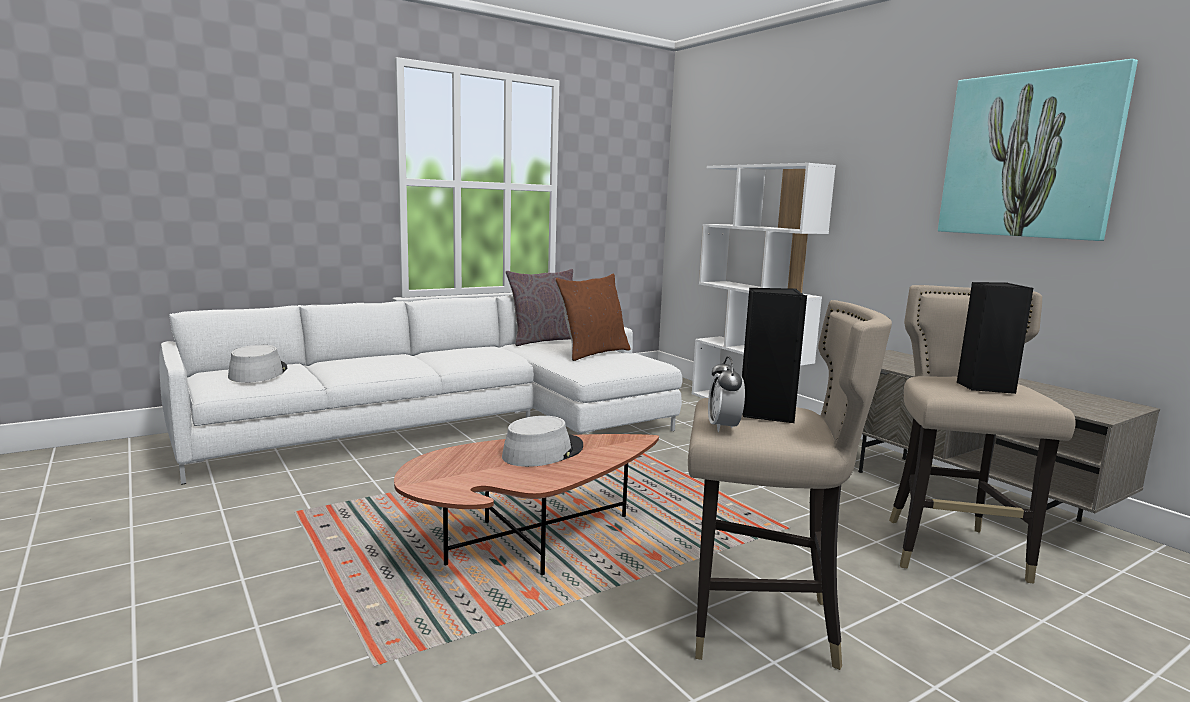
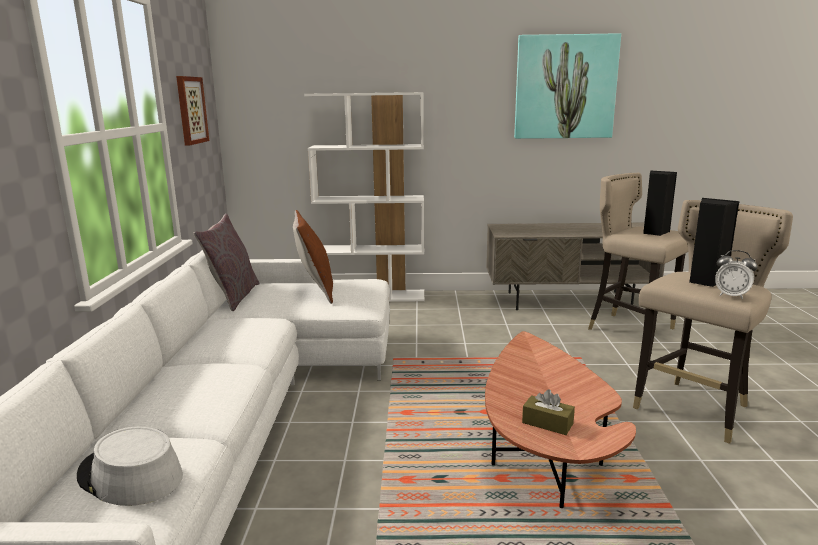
camera: 55 degrees left, 5 degrees up
(453, 468) = (547, 423): none -> brown tissue box
(543, 452) = (532, 378): grey hat -> none
(609, 179) = (191, 110): none -> picture

